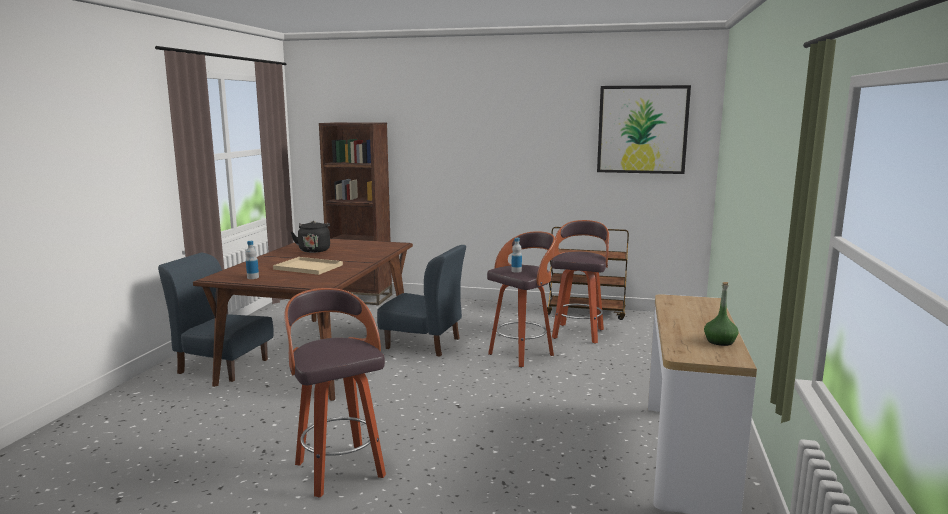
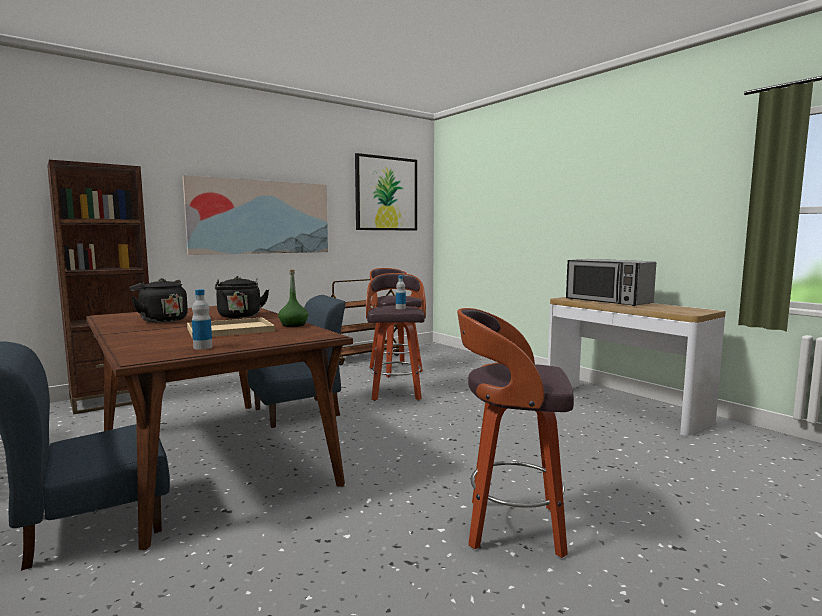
camera: 50 degrees left, 5 degrees down
(354, 256) = (240, 316): none -> black kettle
(491, 158) = (261, 217): none -> picture
(696, 315) = (608, 301): none -> microwave
(720, 341) = (668, 306): green bottle -> green bottle (293, 325)

